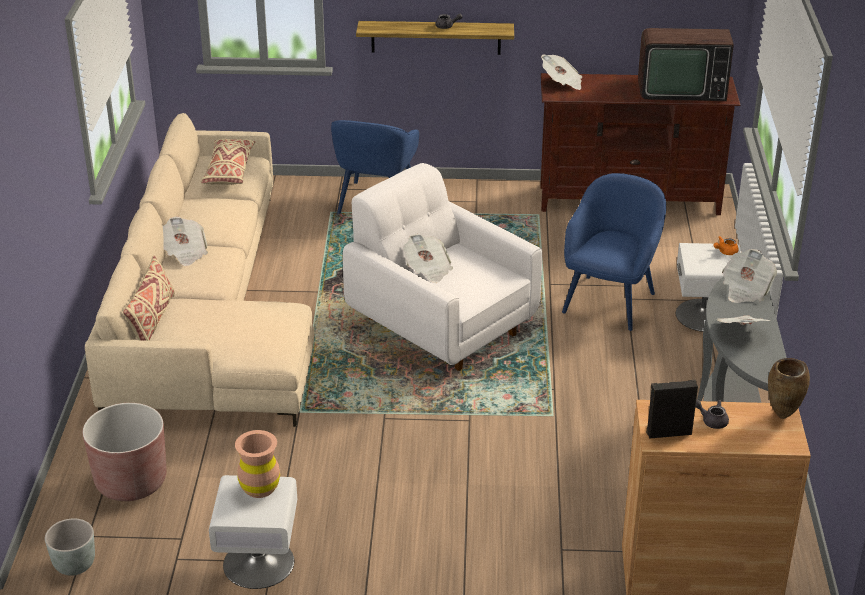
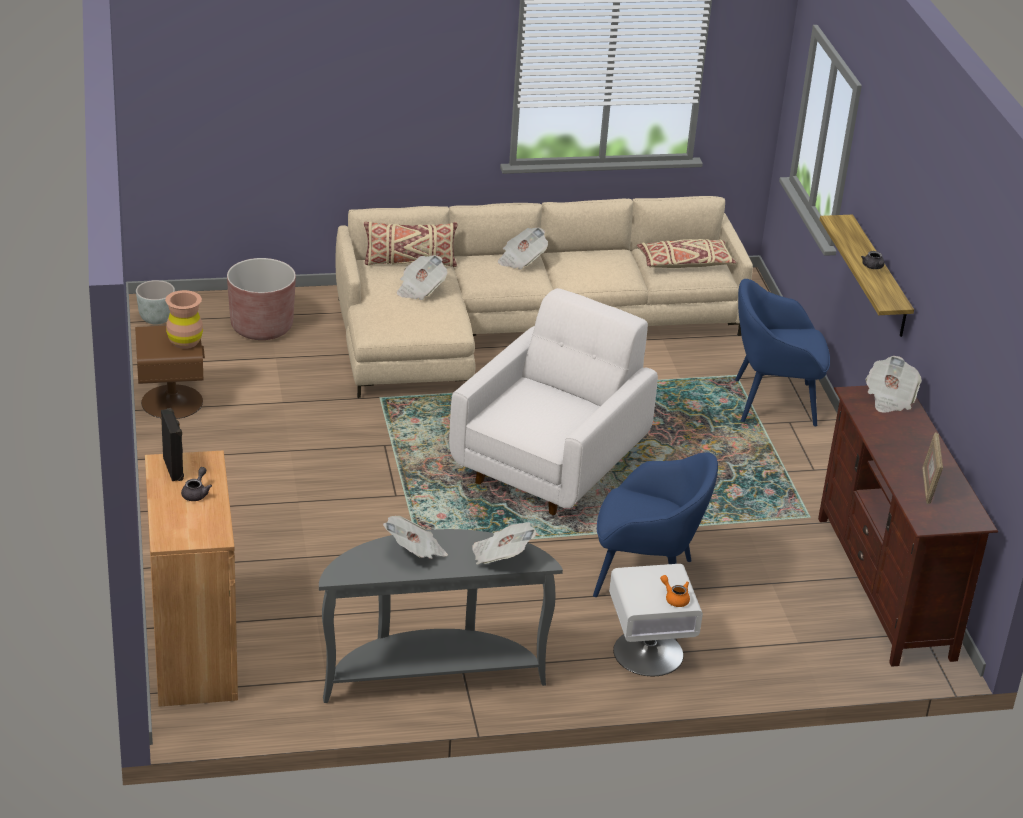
camera: 75 degrees right, 0 degrees up
(258, 564) = (171, 402): white nightstand -> brown nightstand
(428, 269) = (544, 393): newspaper -> newspaper (420, 289)
(680, 89) = (928, 487): television -> picture frame
(783, 416) = (210, 536): brown vase -> none

